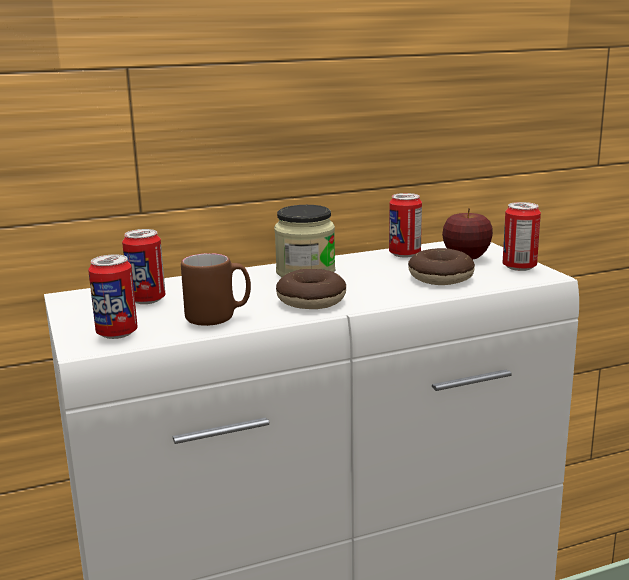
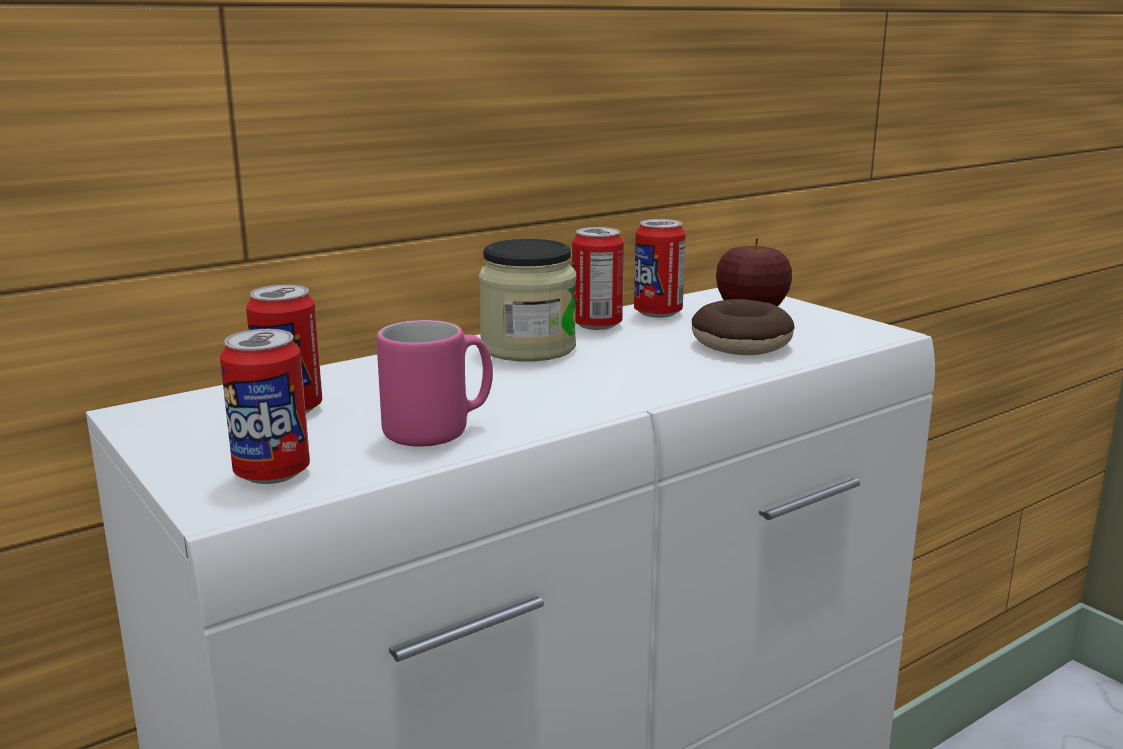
camera: 15 degrees left, 0 degrees up
(219, 318) = (440, 431): brown mug -> pink mug
(311, 300) = (573, 392): donut -> none
(519, 267) = (838, 323): can -> can (597, 325)

